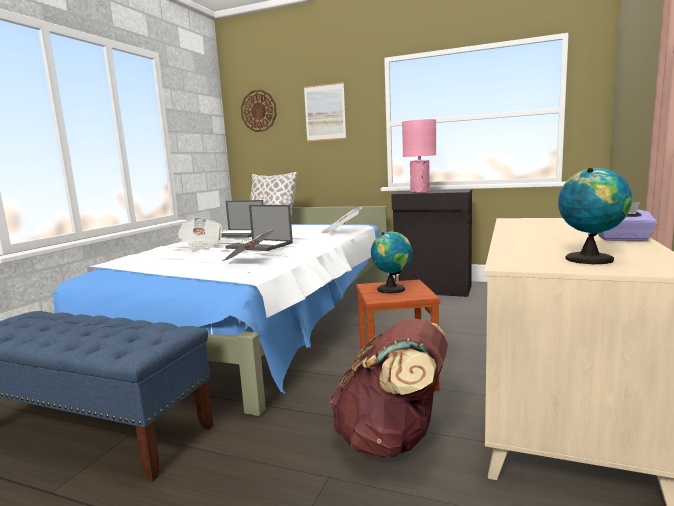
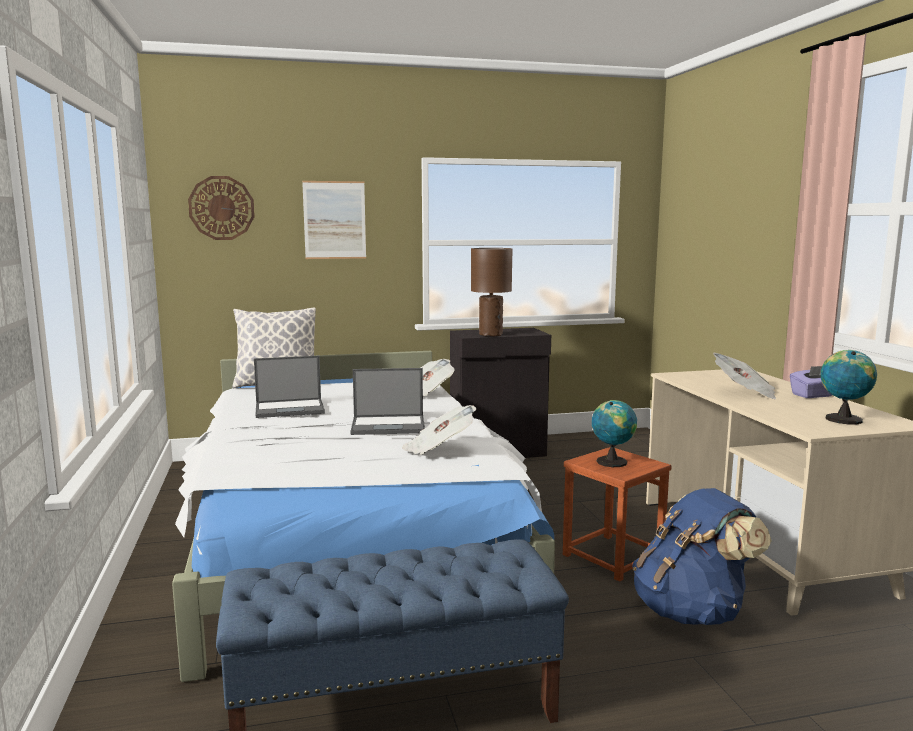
camera: 35 degrees left, 0 degrees up
(201, 246) = (296, 434): newspaper -> newspaper (744, 393)
(392, 440) = (692, 611): brown backpack -> blue backpack
(420, 192) = (491, 334): pink table lamp -> brown table lamp

